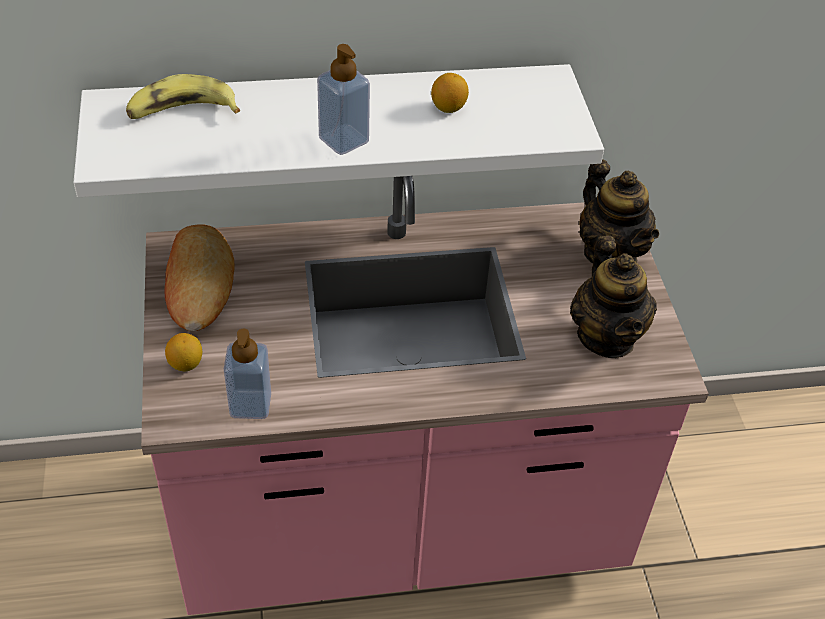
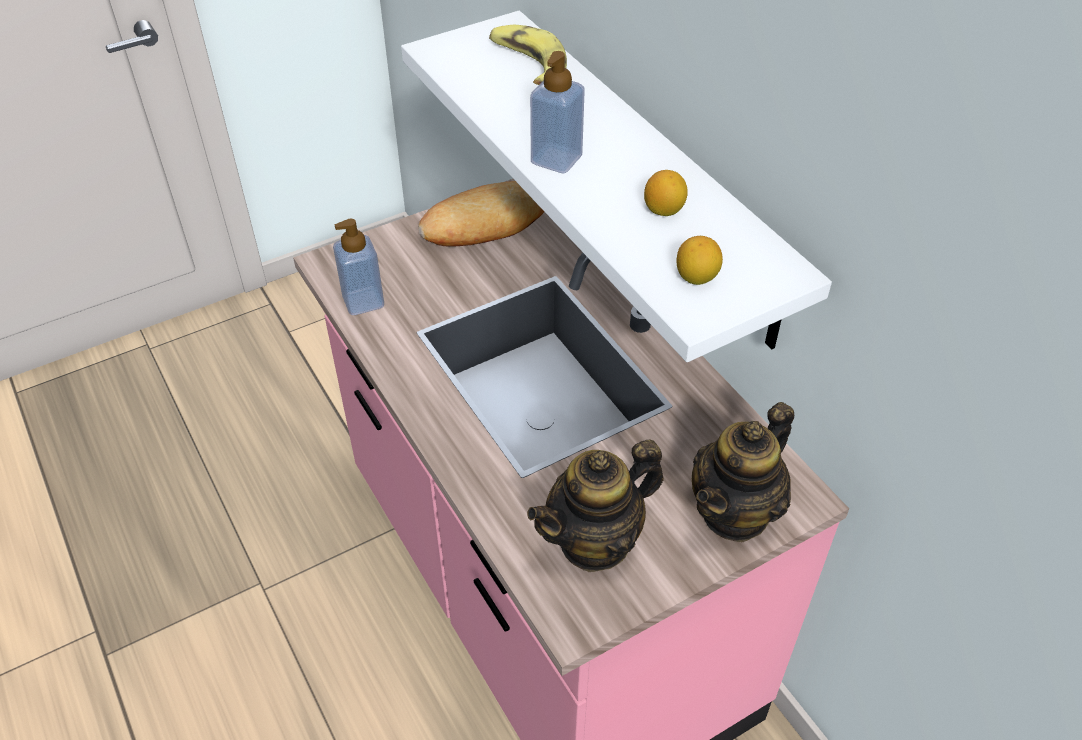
camera: 70 degrees right, 0 degrees up
(186, 364) = (389, 249): lemon -> lemon (696, 278)

